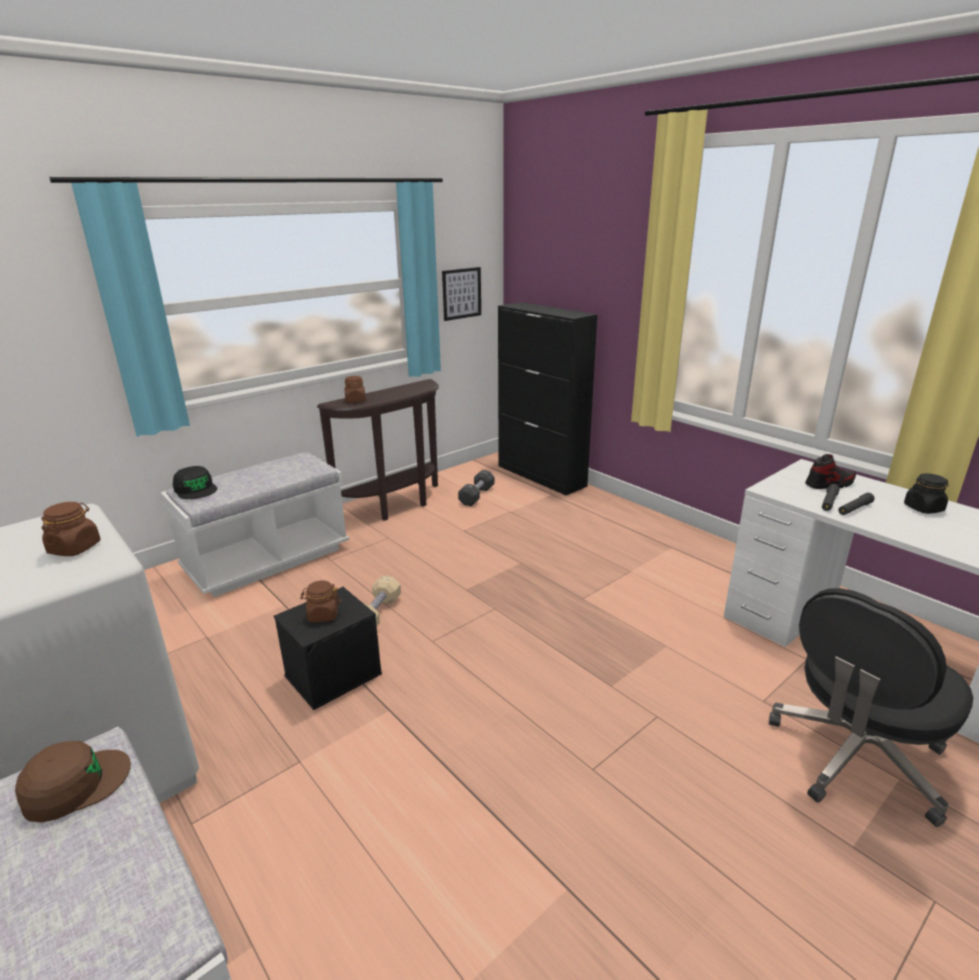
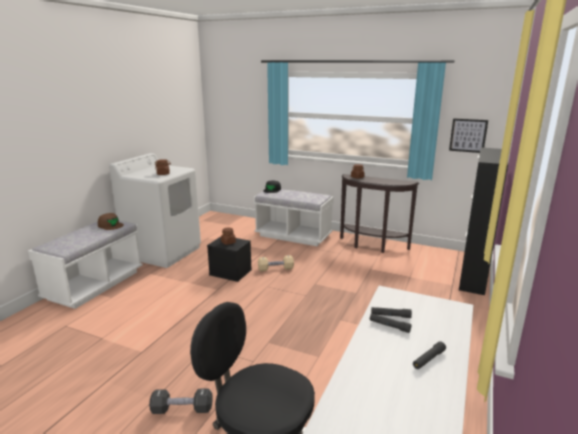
camera: 65 degrees right, 5 degrees down
(476, 496) = (414, 263): black dumbbell -> black dumbbell (182, 409)
(829, 484) = (428, 316): shoe -> none
(923, 508) = (428, 359): black jar -> black flashlight

